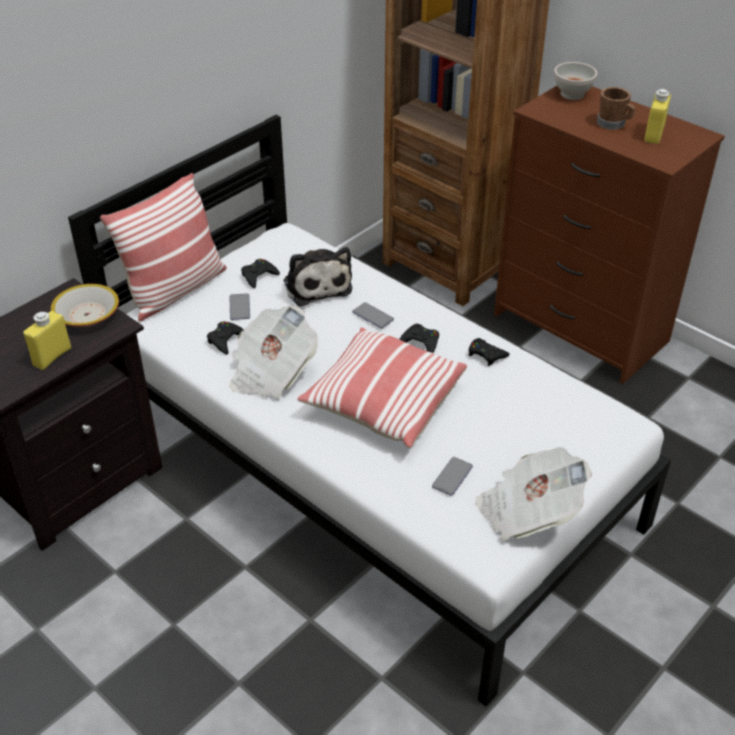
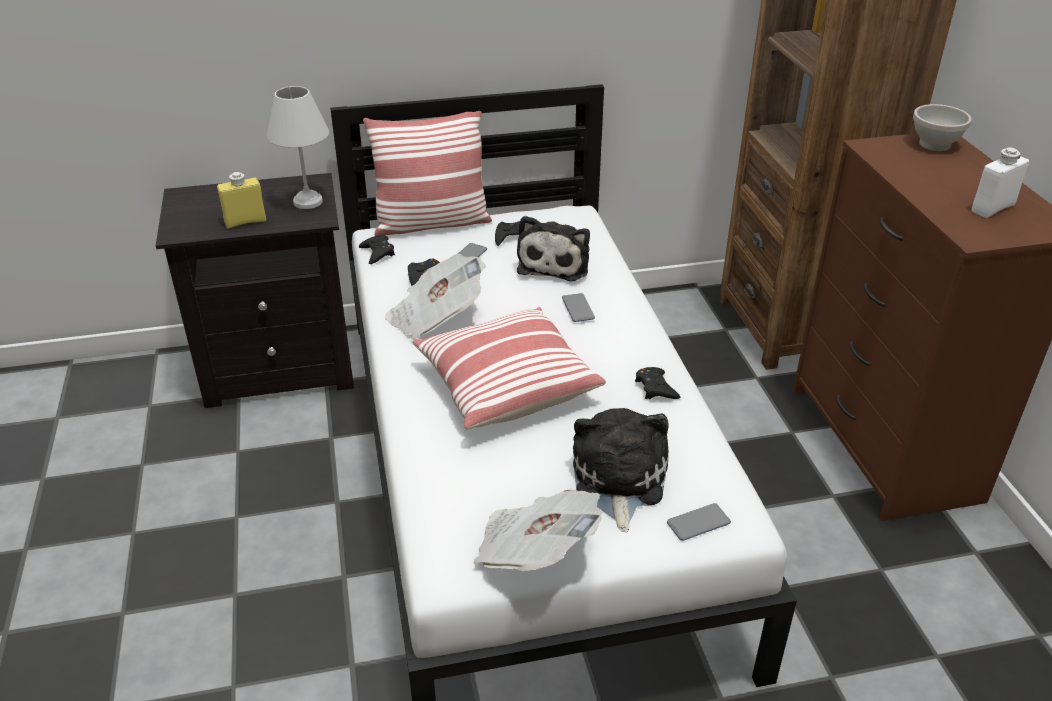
camera: 35 degrees right, 5 degrees down
(87, 315) = (306, 202): bowl -> white table lamp
(421, 342) = (599, 349): black game controller -> black game controller (377, 253)
(452, 477) = (494, 481): phone -> phone (698, 523)
(529, 434) = (618, 481): none -> plush toy
(613, 124) = (951, 184): brown mug -> none
(654, 134) = (992, 208): yellow bottle -> white bottle

